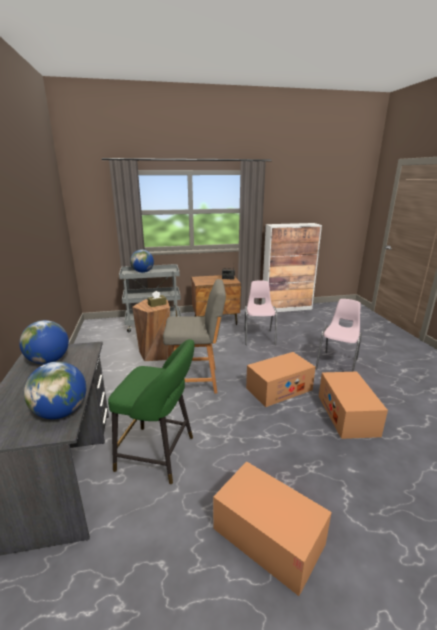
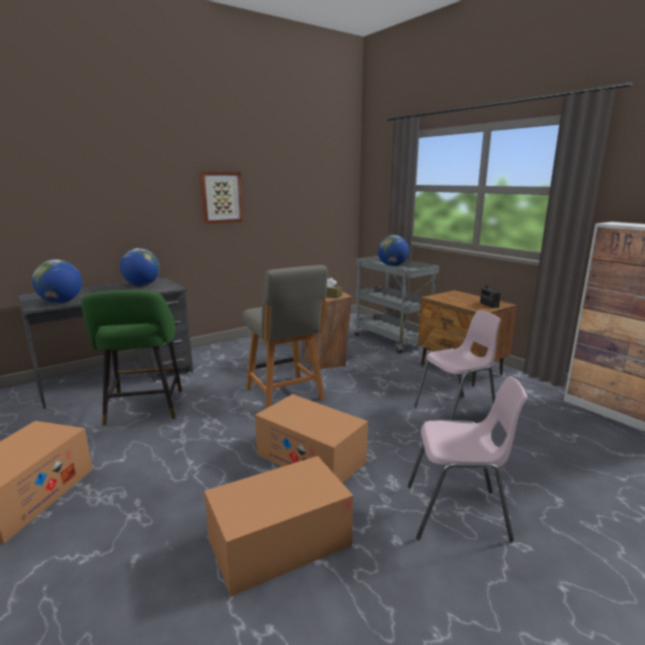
camera: 65 degrees right, 5 degrees down
(25, 244) = (221, 197): none -> picture

